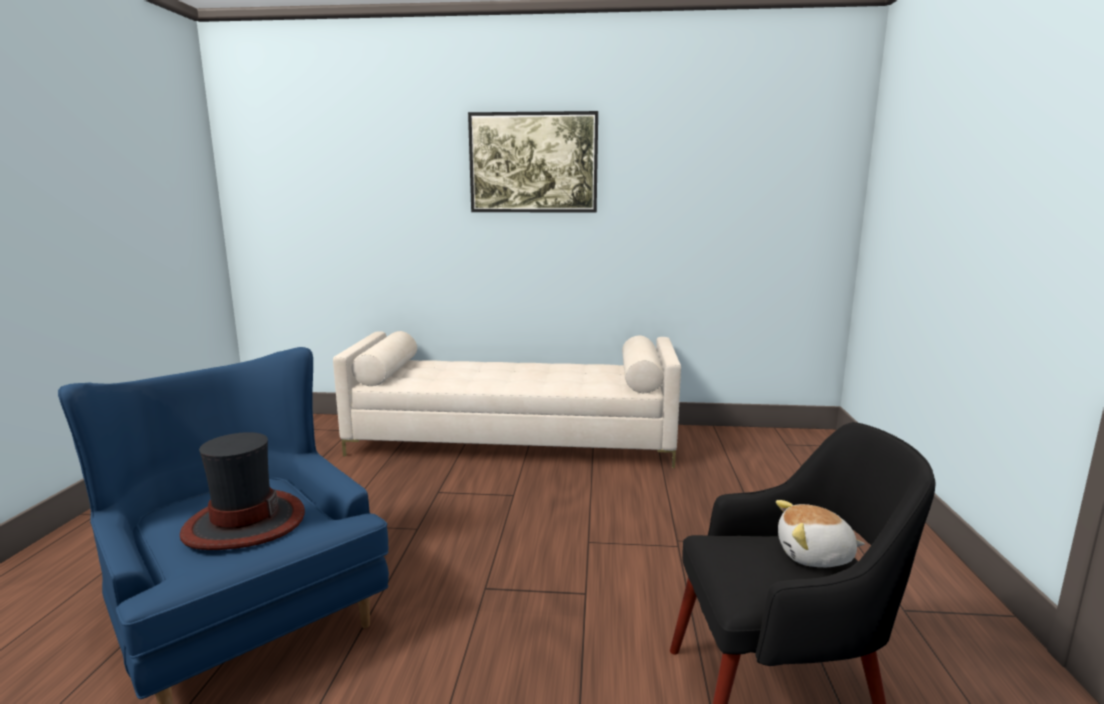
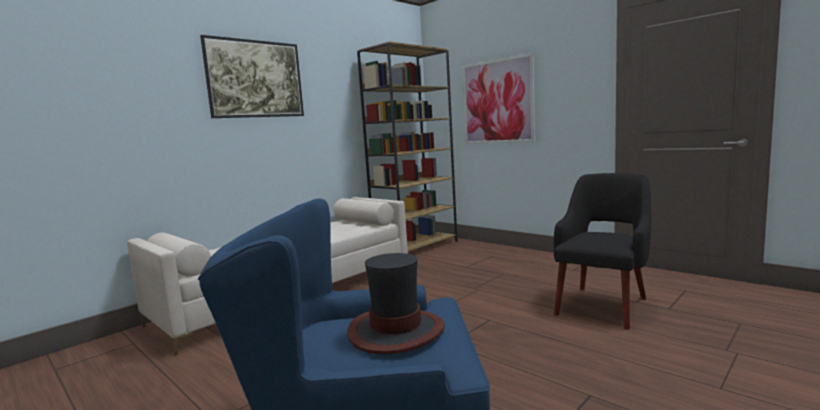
camera: 50 degrees left, 5 degrees down
(760, 441) = (416, 247): none -> brown bookcase
(815, 556) = (601, 232): plush toy -> none
(943, 212) = (497, 102): none -> picture

